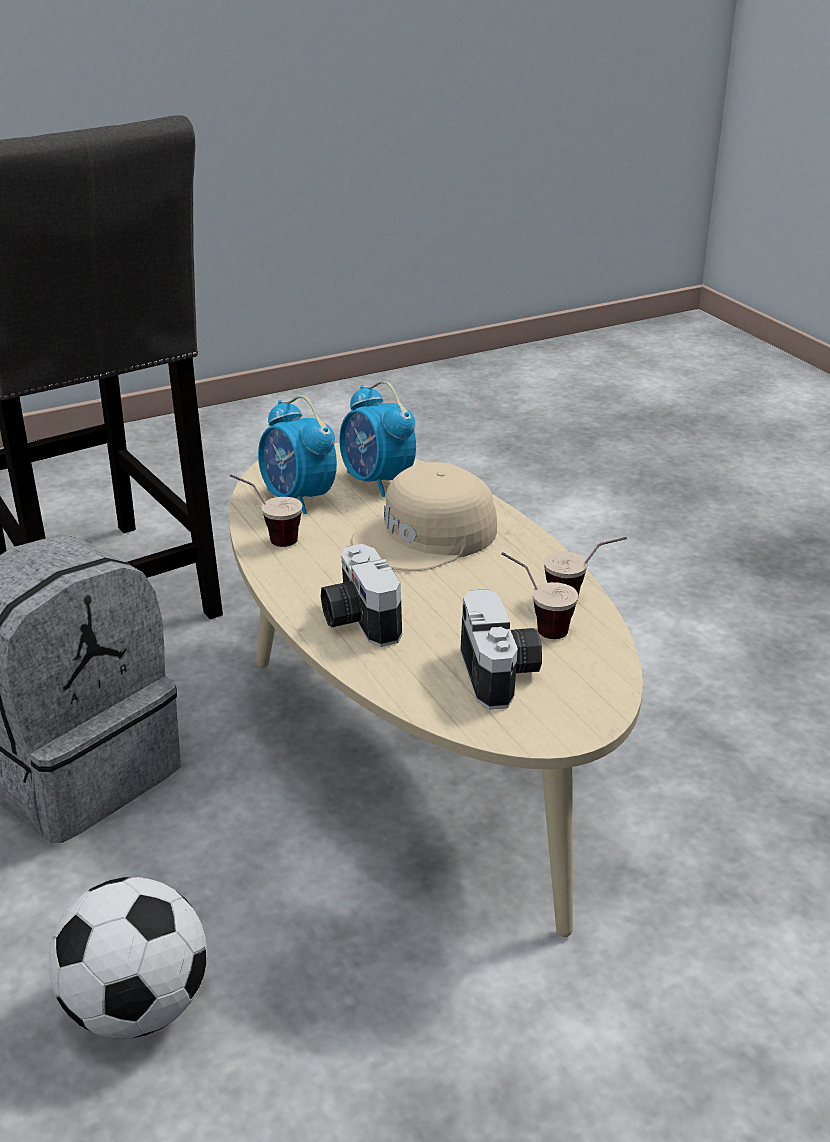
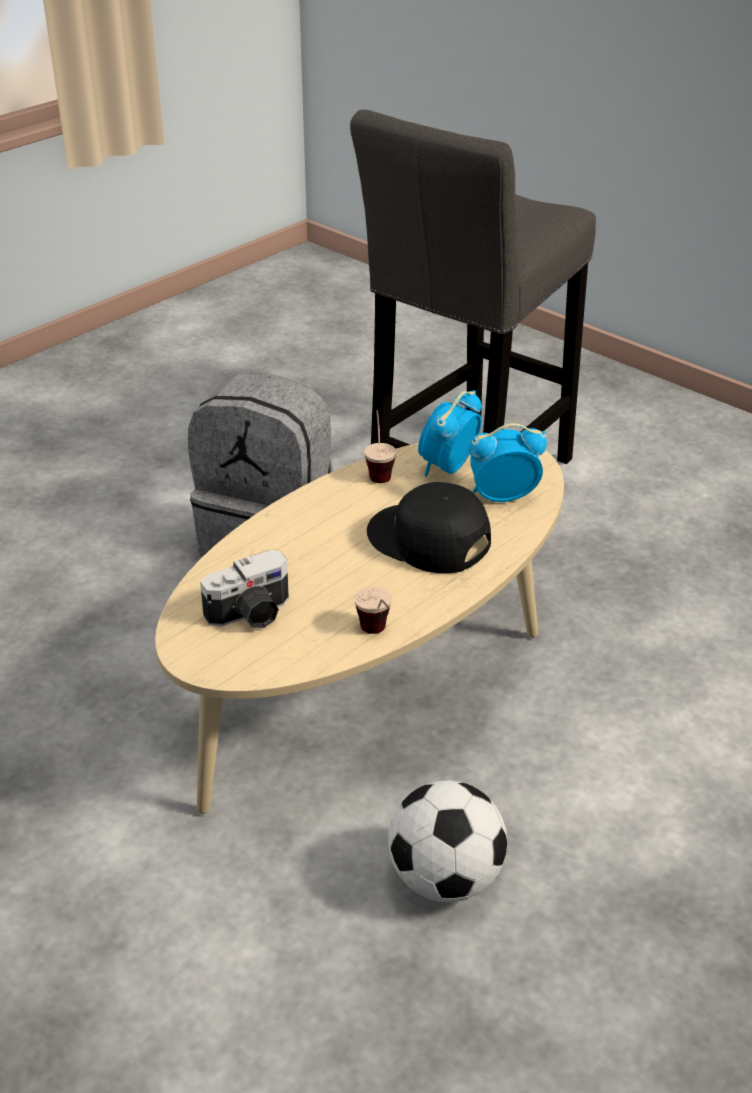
camera: 70 degrees right, 5 degrees up
(137, 1008) = (79, 633): football -> football (445, 879)
(357, 620) = (290, 535): camera -> none
(377, 482) = (502, 496): alarm clock -> alarm clock turned 45 degrees clockwise
(427, 537) = (428, 540): beige cap -> black cap
(535, 626) = (323, 619): cup -> none

